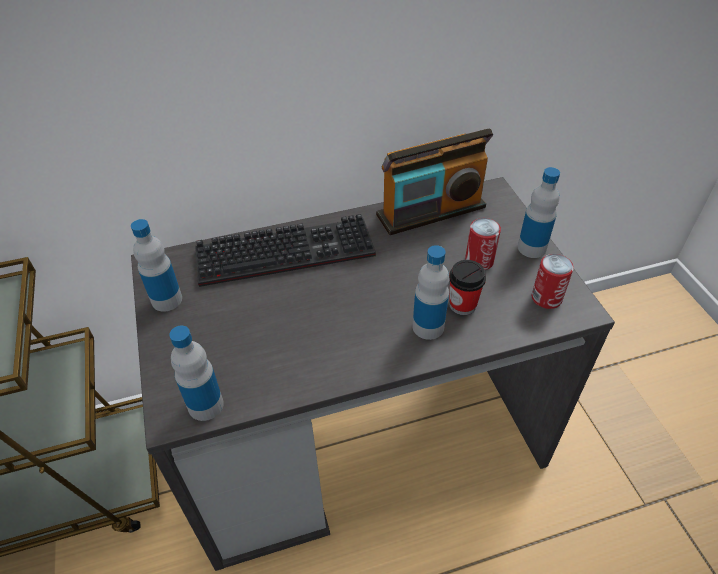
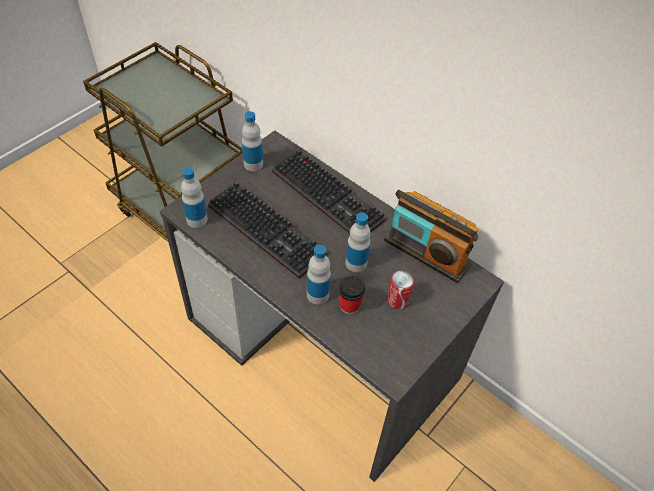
camera: 55 degrees right, 5 degrees up
(292, 330) = (269, 230): none -> keyboard
(531, 248) = (436, 326): bottle -> bottle (356, 263)
(546, 298) = (391, 352): can -> none

